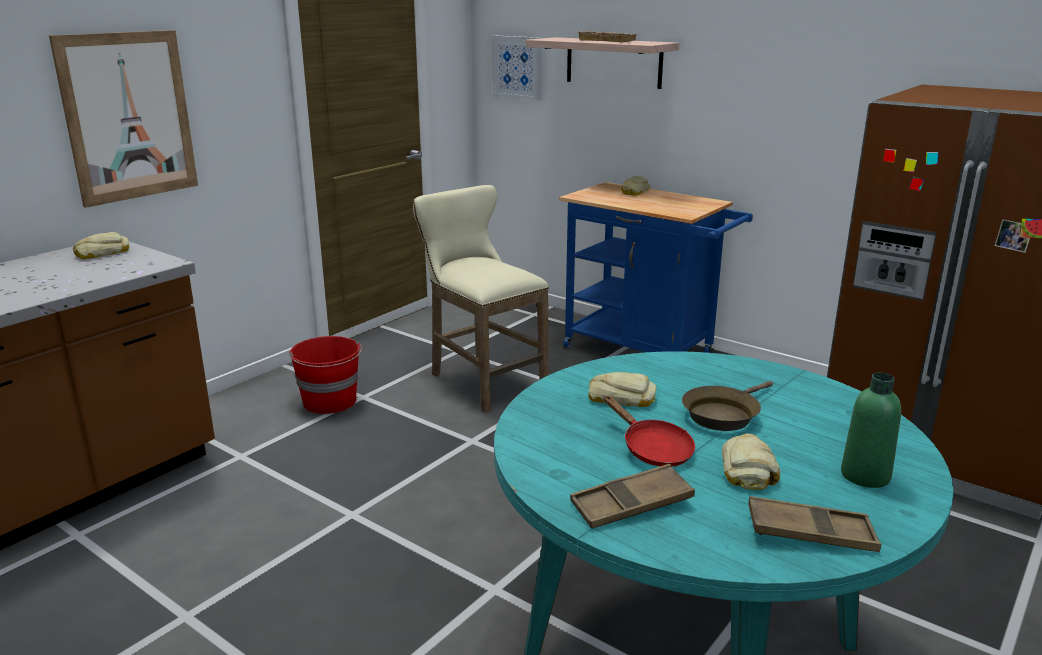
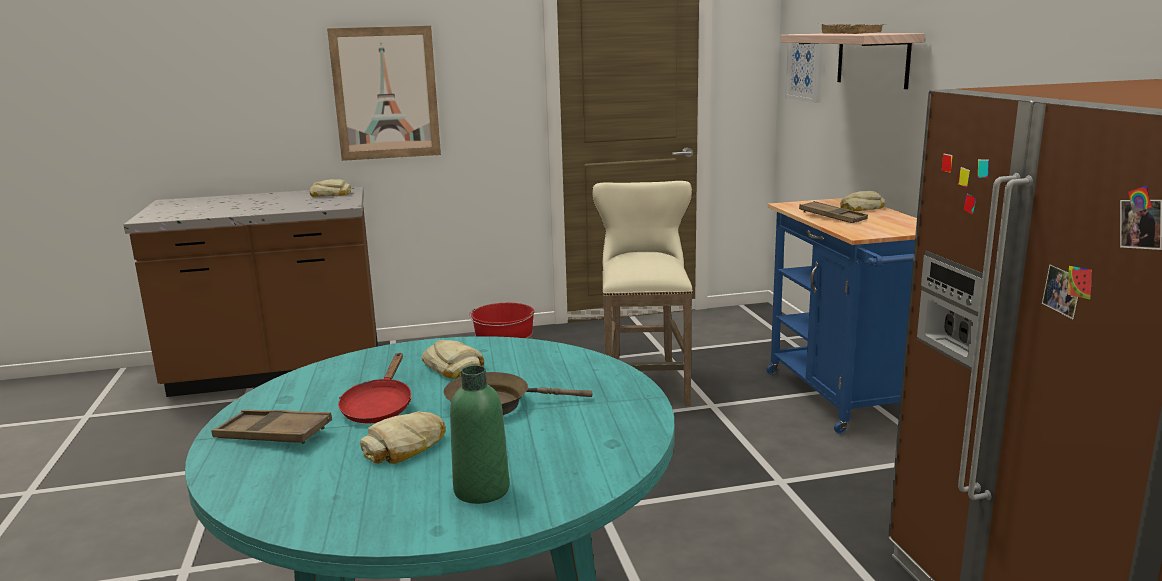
camera: 40 degrees right, 5 degrees down
(810, 532) = (328, 505): brown tray -> brown tray (832, 217)

